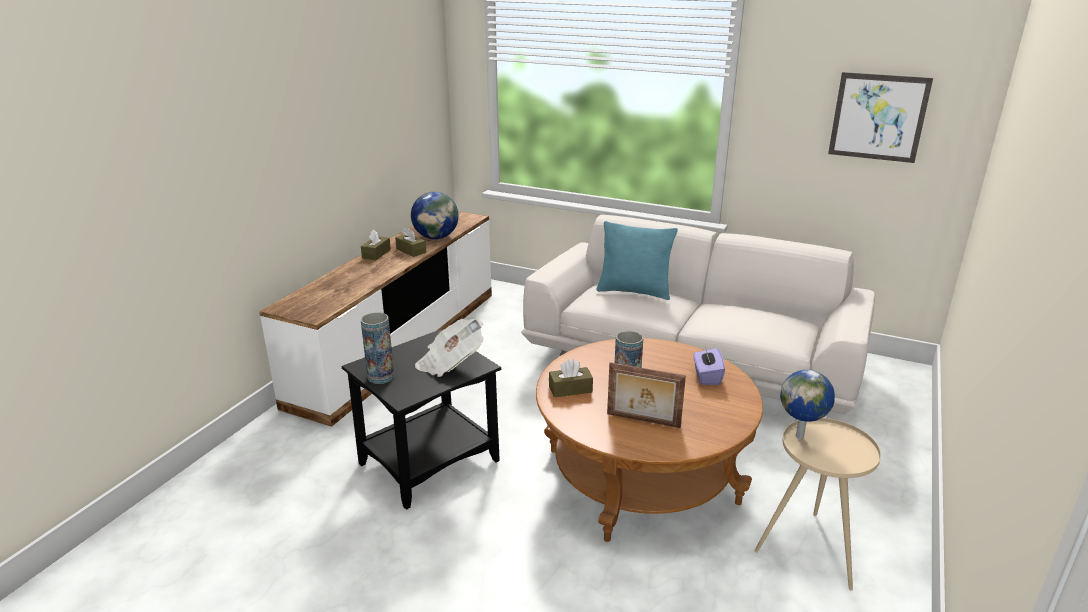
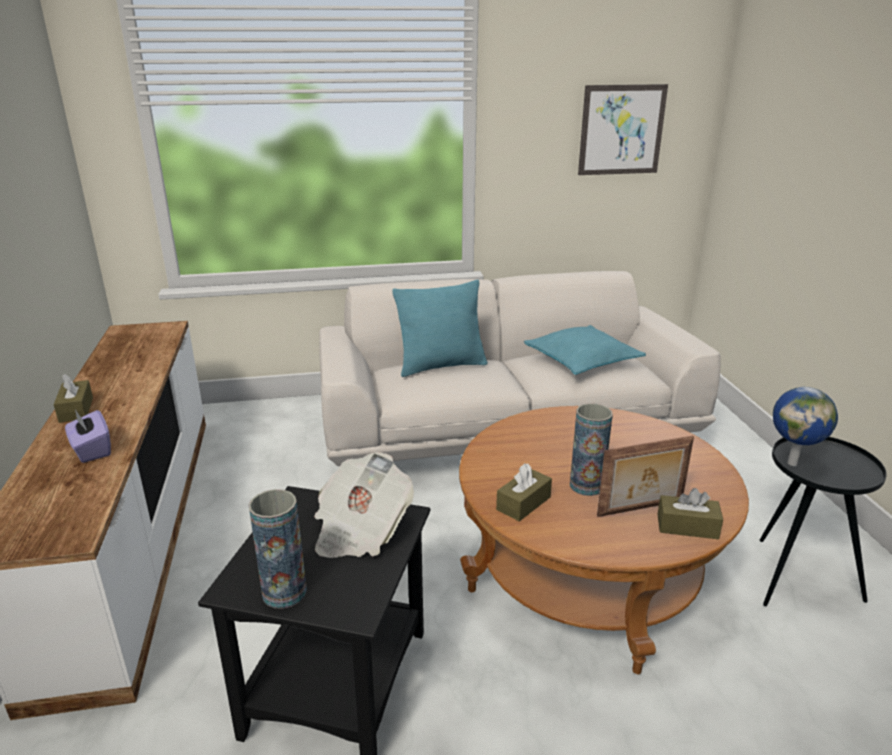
camera: 35 degrees left, 0 degrees up
(411, 251) = (128, 391): brown tissue box -> brown tissue box (687, 526)
(436, 237) = (145, 364): globe -> none
(706, 376) = (629, 434): purple tissue box -> purple tissue box (92, 450)
(750, 318) = (582, 360): none -> turquoise pillow
(809, 548) = (795, 577): beige side table -> black side table

